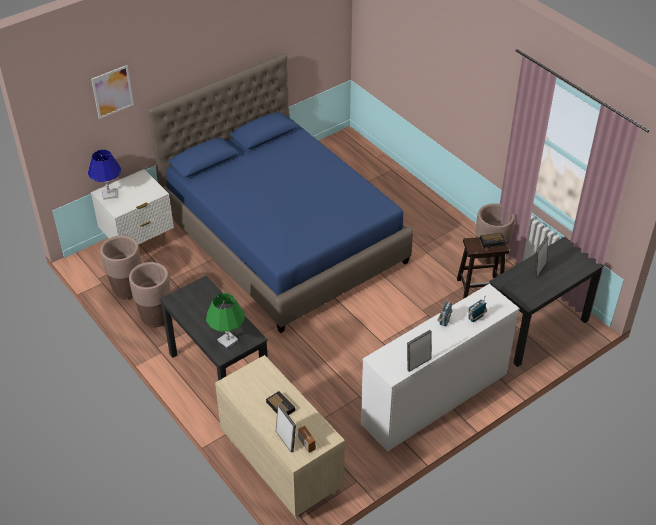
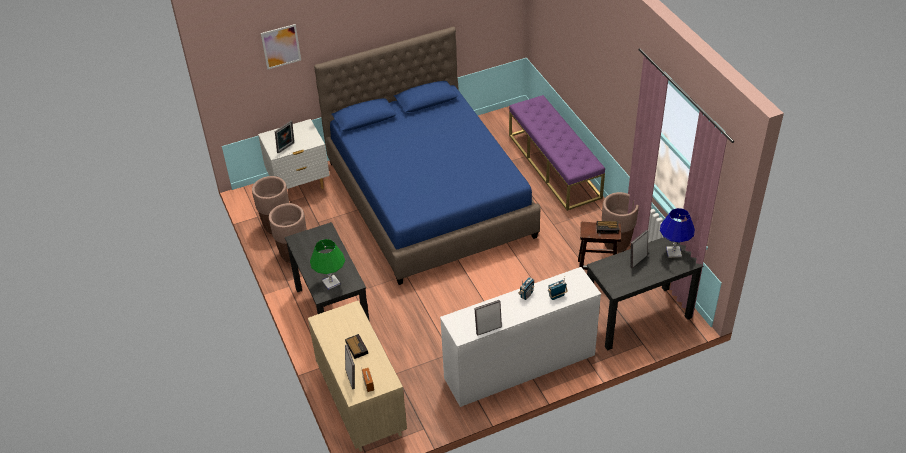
camera: 15 degrees right, 0 degrees up
(109, 194) = (273, 138): blue table lamp -> blue table lamp (673, 252)
(128, 203) = (286, 148): none -> picture frame
(401, 187) = (554, 166): none -> purple bench

